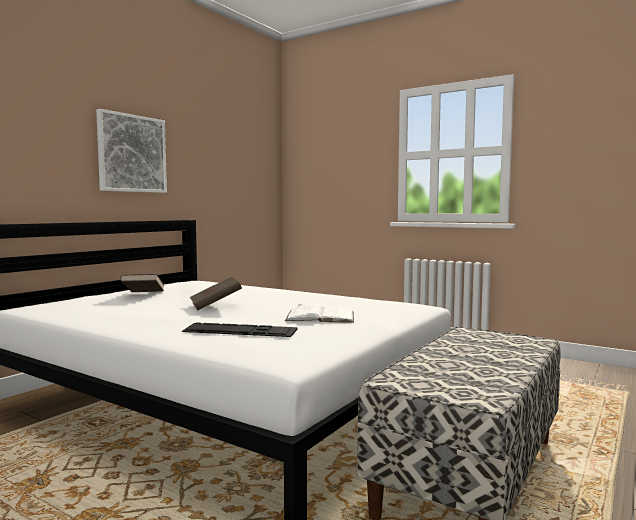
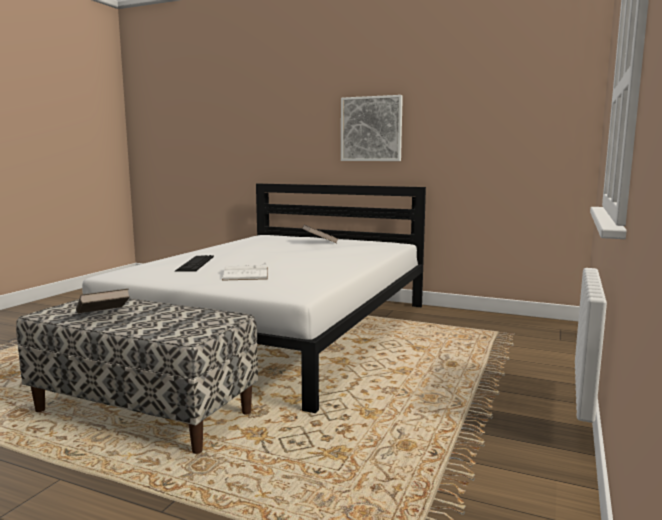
camera: 80 degrees right, 5 degrees up
(215, 306) = (278, 254): brown book -> brown book (103, 316)

